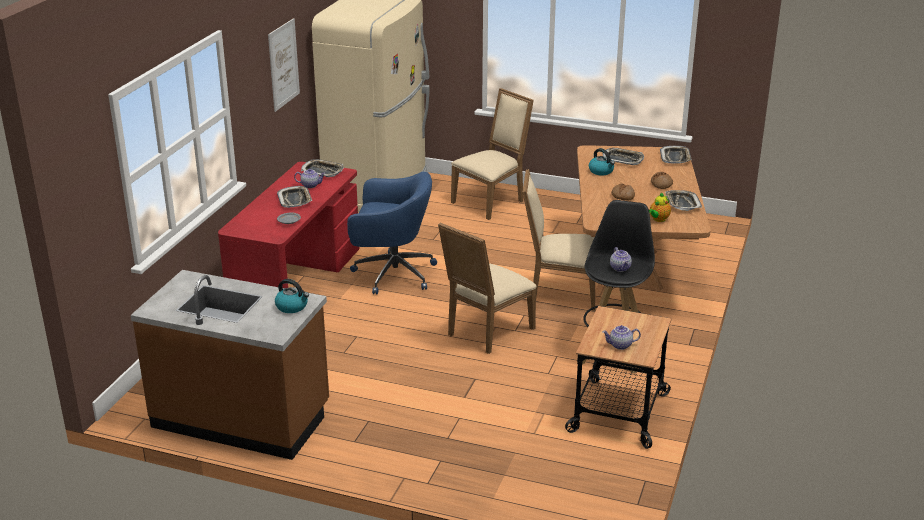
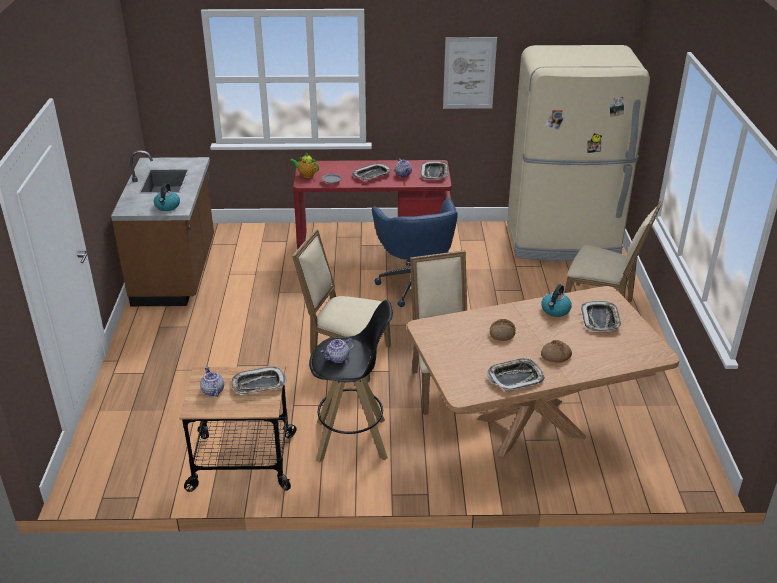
camera: 70 degrees right, 5 degrees up
(658, 219) = (460, 365): teapot -> teapot (306, 175)
(675, 158) = (641, 356): tray -> tray (258, 385)

